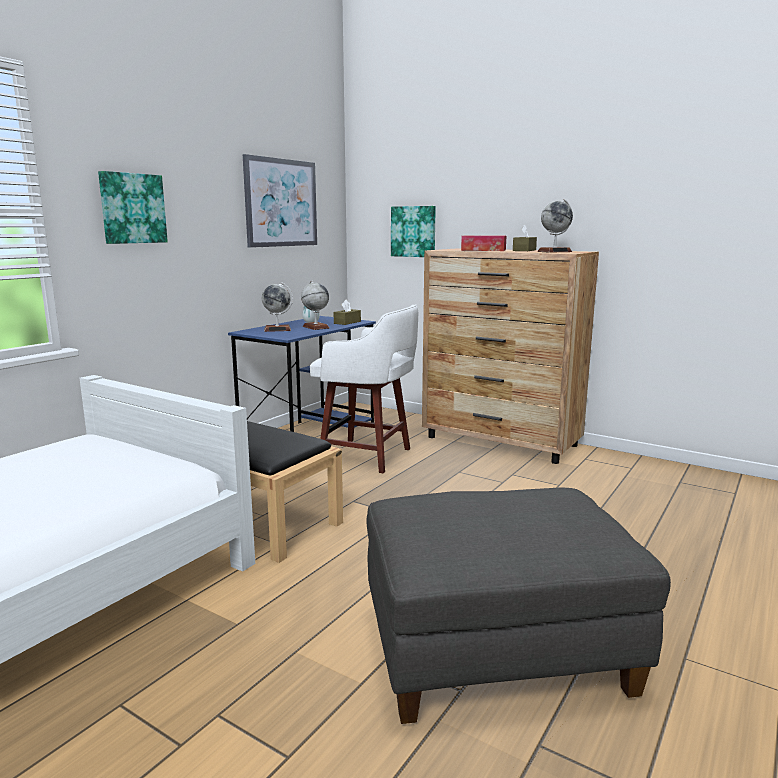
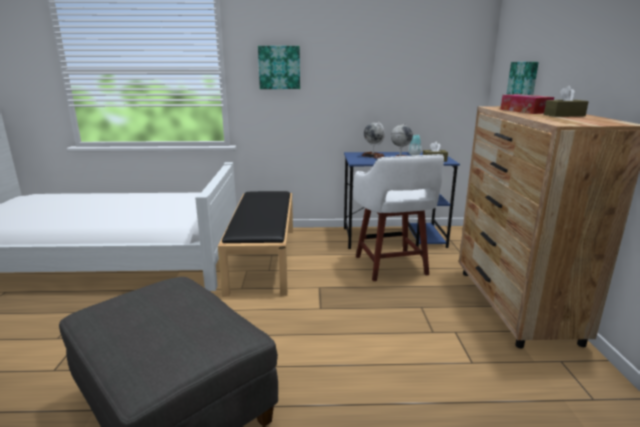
camera: 55 degrees right, 5 degrees up
(281, 203) = (411, 60): picture -> none
(554, 251) = (574, 120): globe -> none

